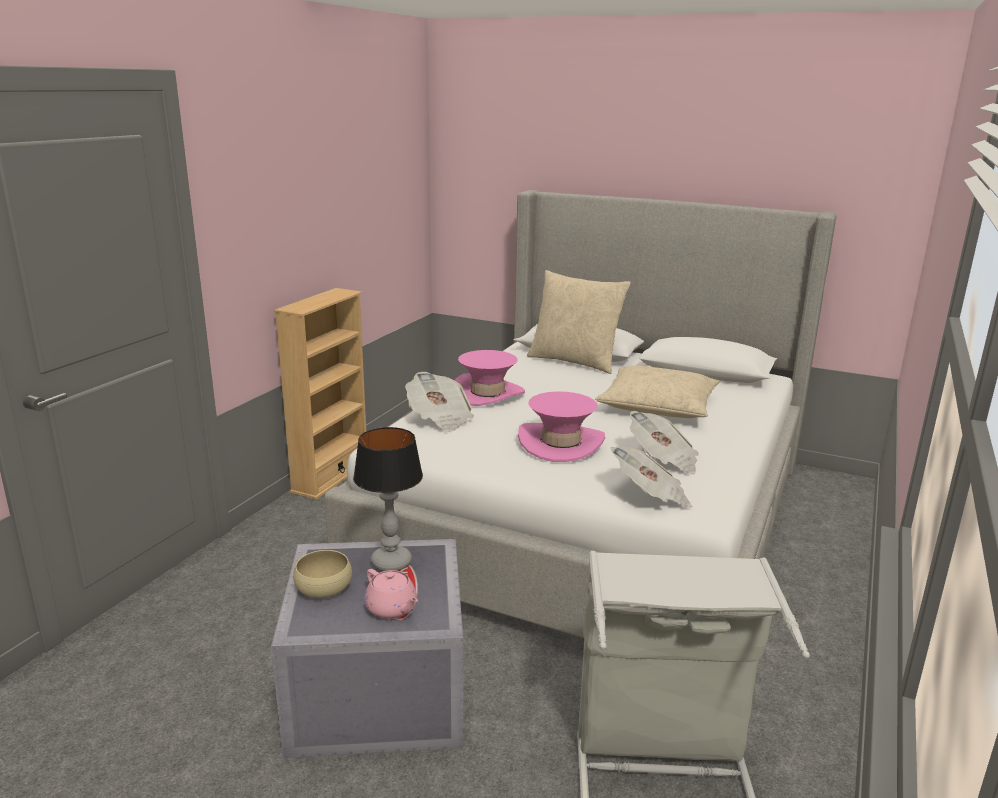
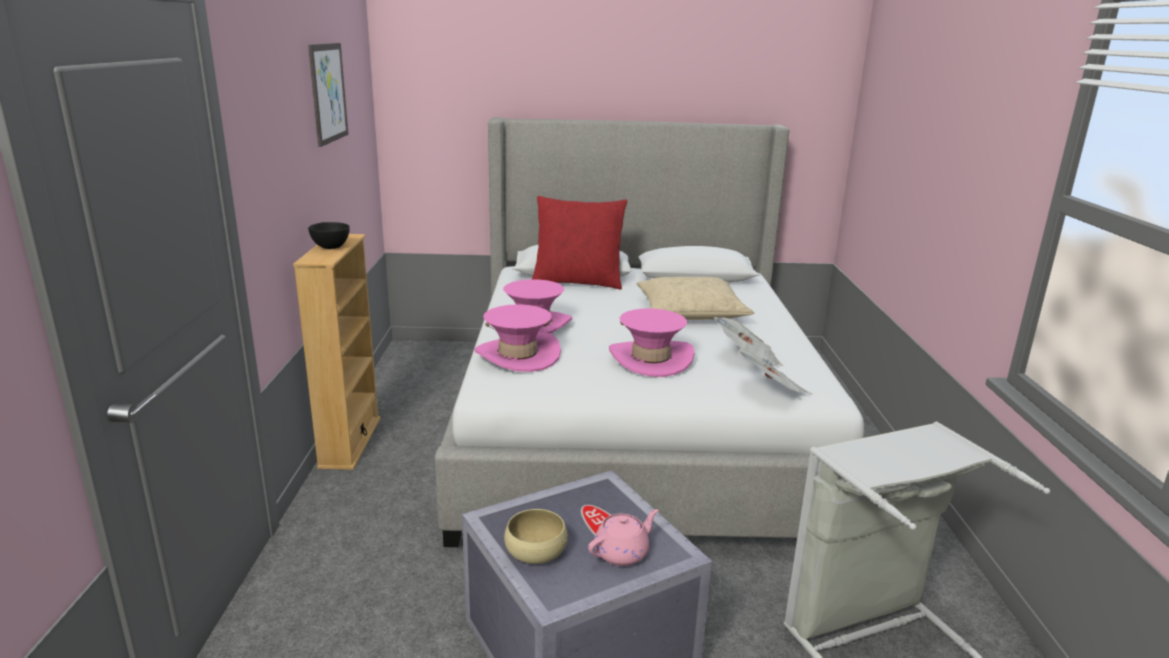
camera: 25 degrees left, 0 degrees up
(318, 299) = (330, 247): none -> black bowl
(351, 162) = (328, 93): none -> picture
(392, 563) = (577, 508): table lamp -> none
(392, 609) = (622, 553): pink teapot -> pink teapot turned 60 degrees counterclockwise
(439, 419) = (517, 355): newspaper -> pink hat
(575, 361) = (578, 282): beige pillow -> red pillow

